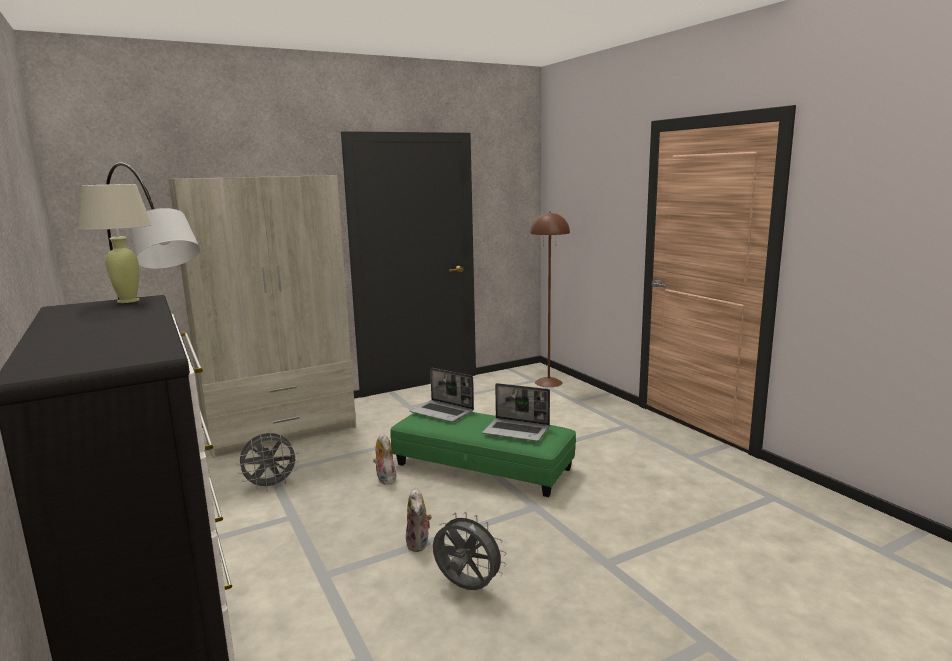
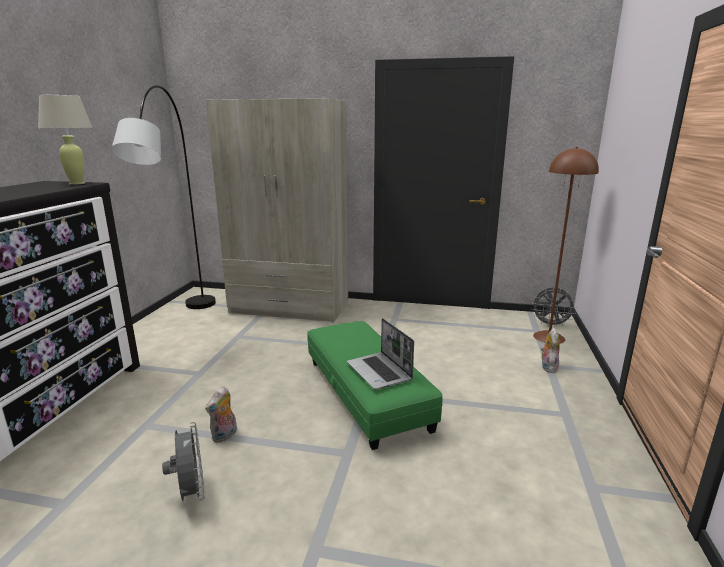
camera: 40 degrees right, 5 degrees up
(271, 486) = (224, 345): grey fan -> grey fan (550, 325)
(384, 479) = (287, 371): plush toy -> plush toy (547, 367)
(443, 412) = (356, 331): laptop -> none

